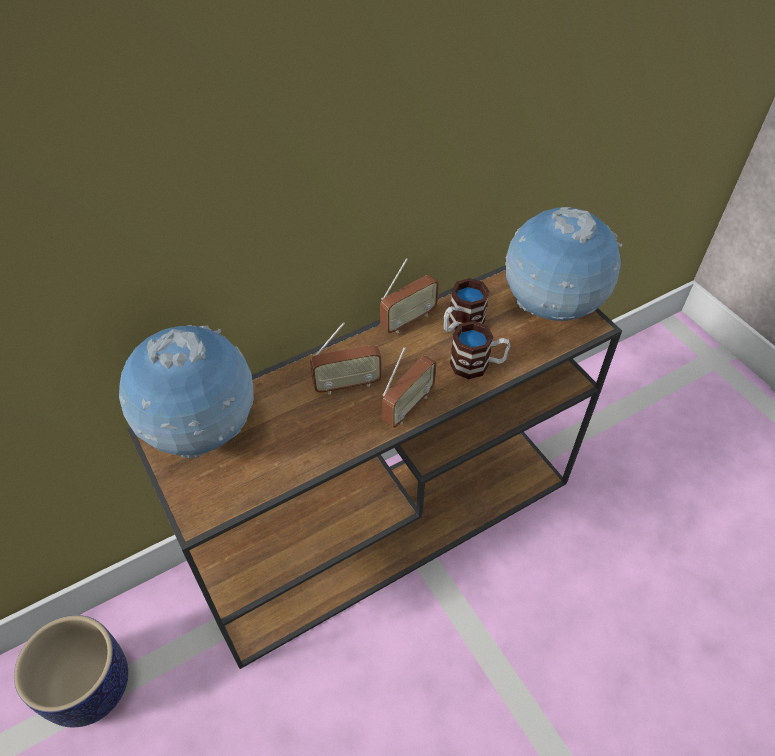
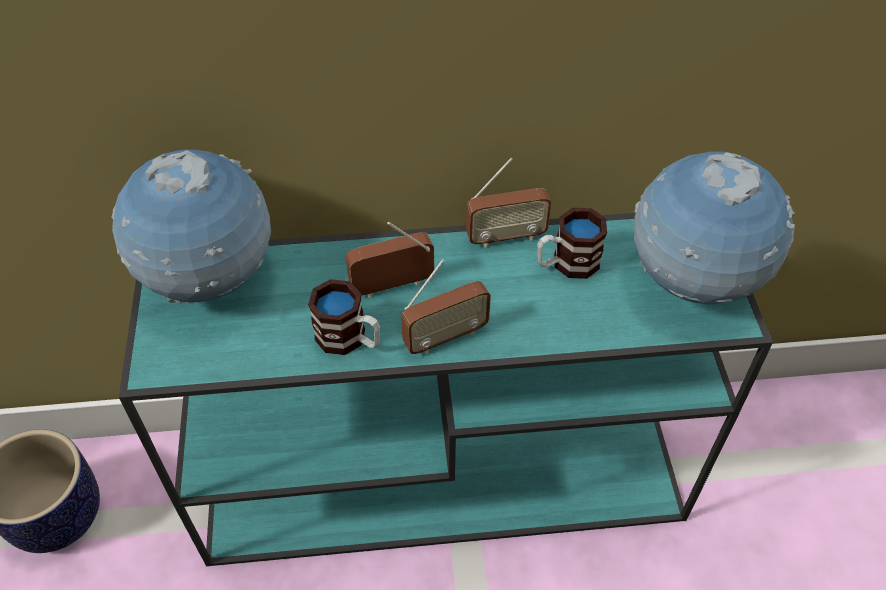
camera: 25 degrees right, 0 degrees up
(347, 384) = (392, 286): radio -> radio turned 150 degrees clockwise
(390, 522) = (447, 476): brown console table -> turquoise console table
(477, 364) = (558, 318): mug -> mug (349, 339)

